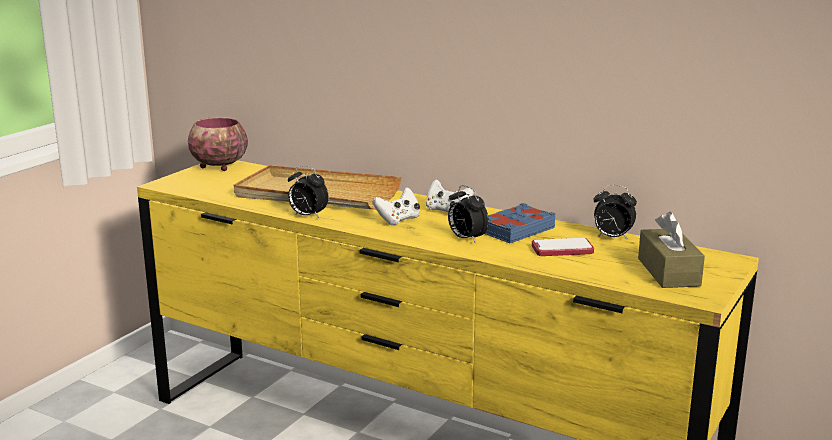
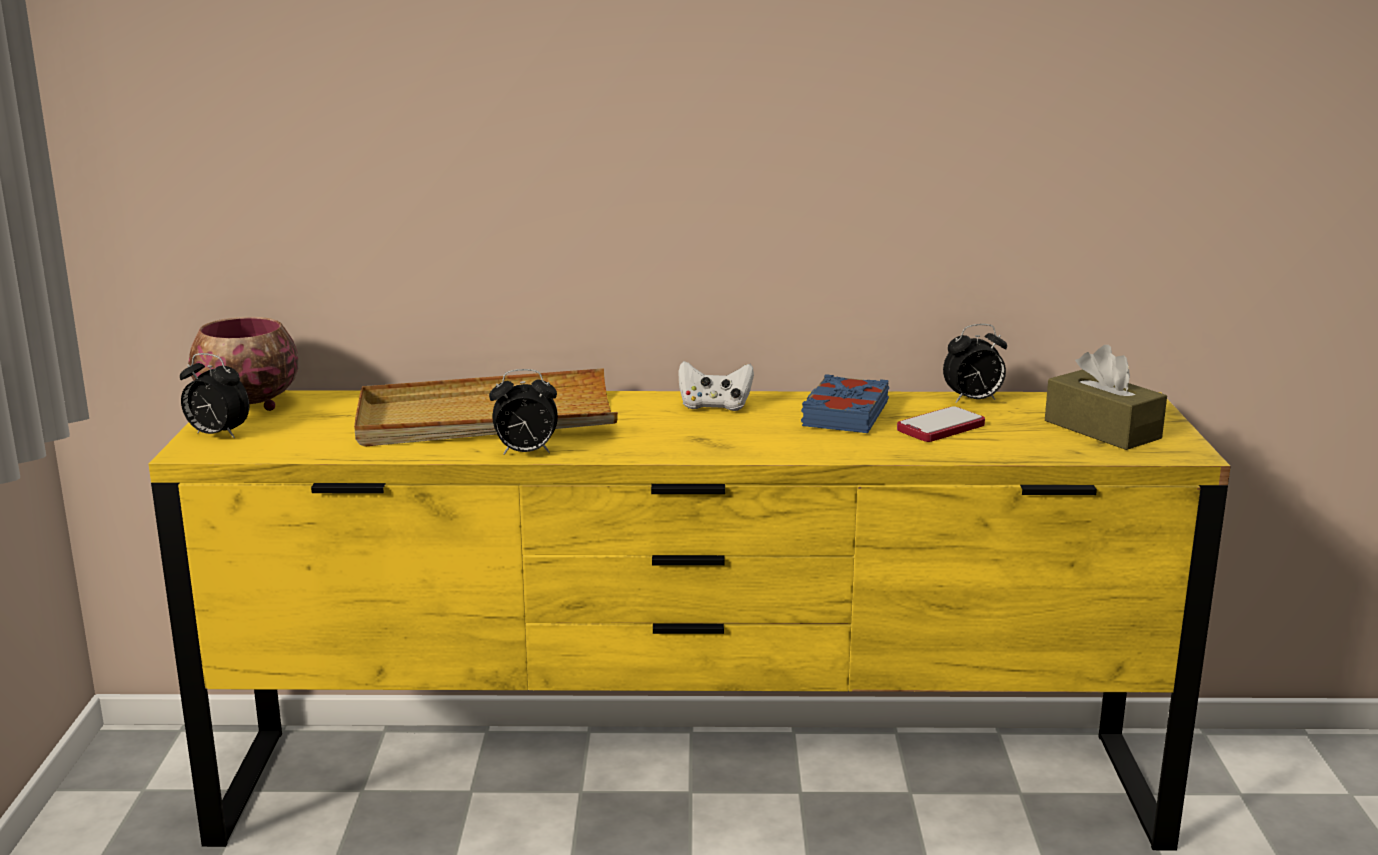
camera: 30 degrees left, 0 degrees up
(398, 220) = (668, 432): white game controller -> none
(466, 239) = (802, 439): alarm clock -> alarm clock (217, 435)

